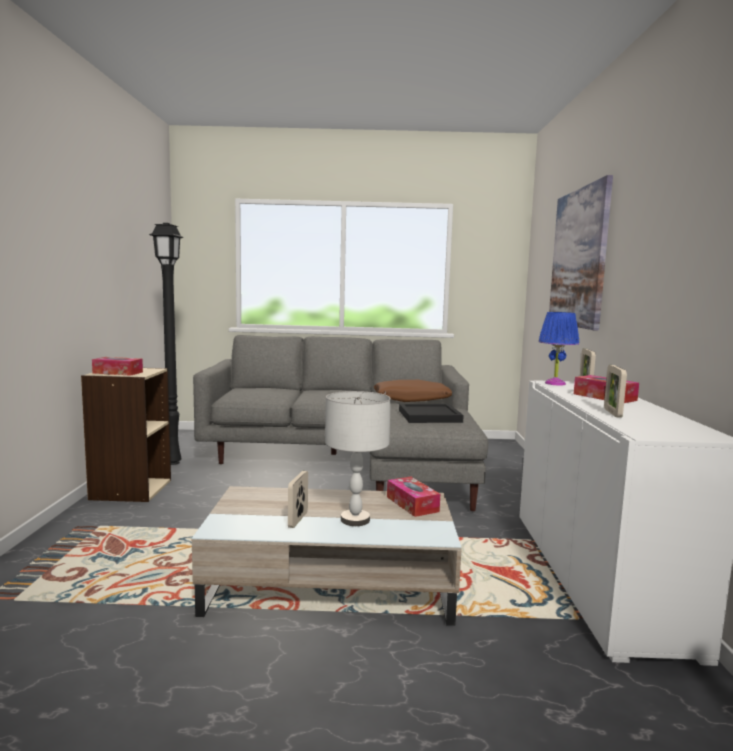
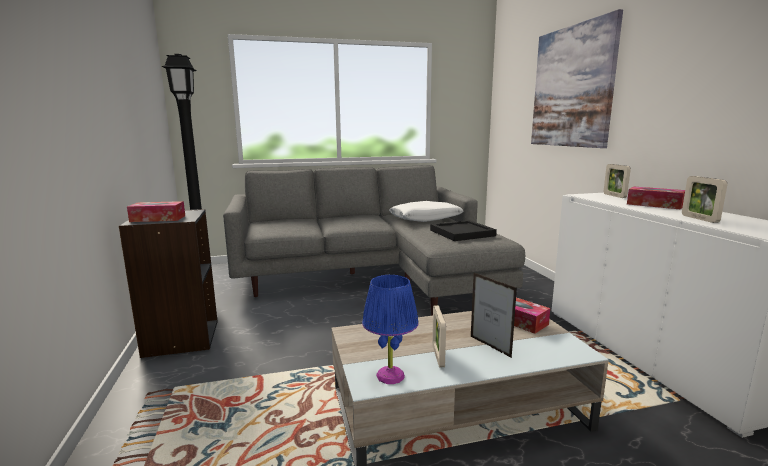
camera: 15 degrees left, 5 degrees up
(130, 489) = (180, 338): beige bookcase -> black bookcase
(355, 520) = (490, 347): grey table lamp -> picture frame
(412, 399) = (425, 218): brown pillow -> white pillow
(555, 383) = (589, 196): blue table lamp -> blue table lamp (391, 375)

